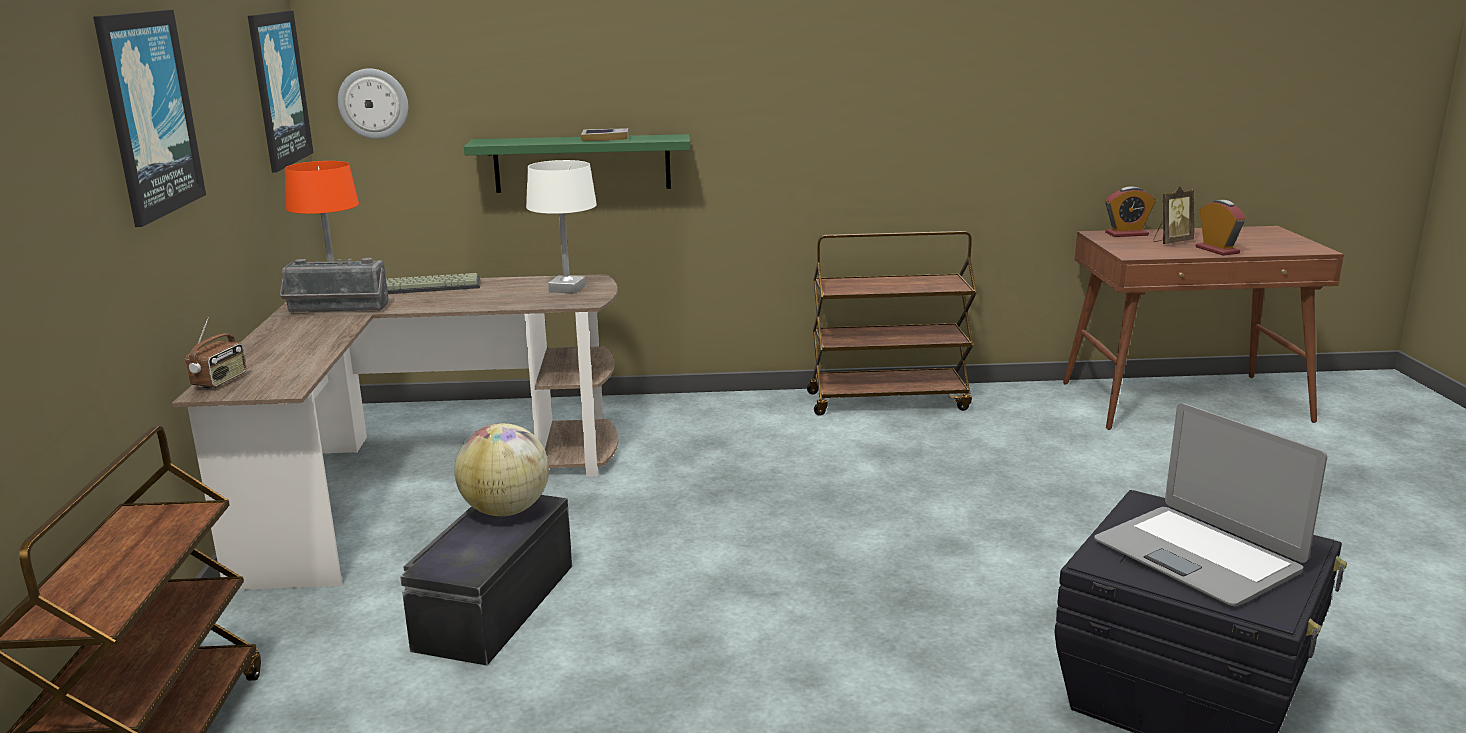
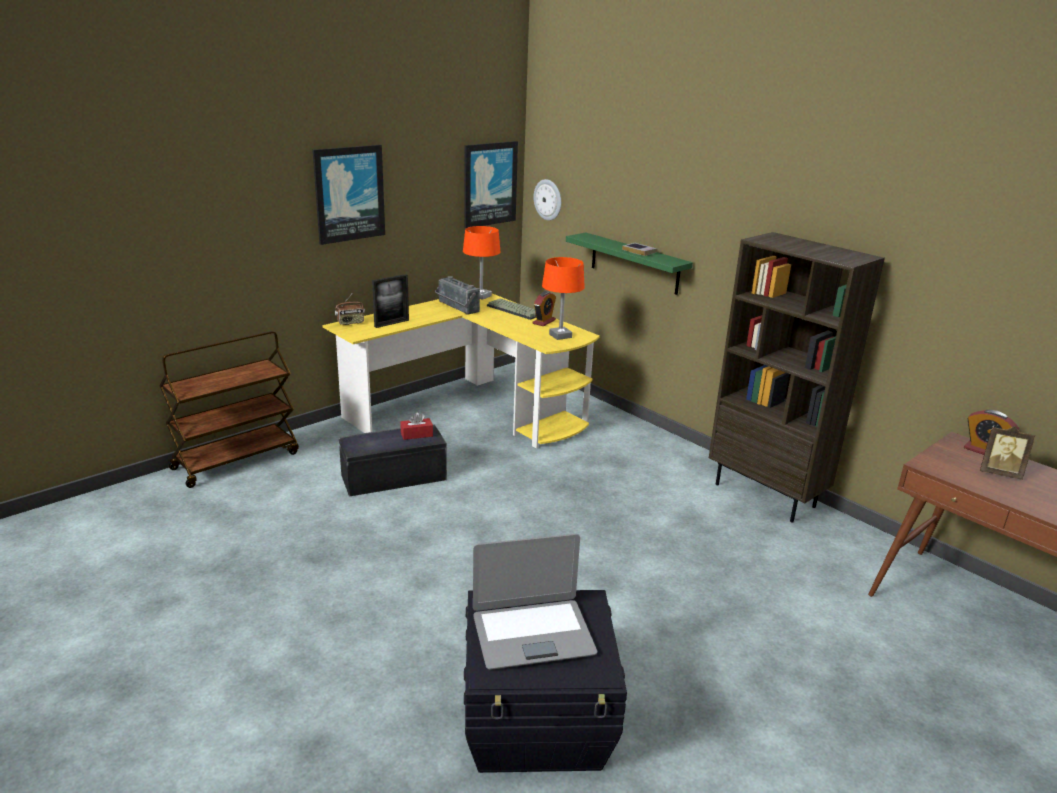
camera: 50 degrees right, 5 degrees up
(294, 357) = (391, 323): none -> picture frame
(419, 482) = (471, 411): brown desk -> yellow desk
(506, 510) = (416, 434): globe -> red tissue box
(567, 289) = (560, 336): white table lamp -> orange table lamp
(888, 401) = (766, 495): brown cart -> brown bookcase
(1198, 556) = (532, 634): laptop -> laptop turned 120 degrees counterclockwise
(1217, 250) = (1016, 496): alarm clock -> alarm clock (544, 322)

